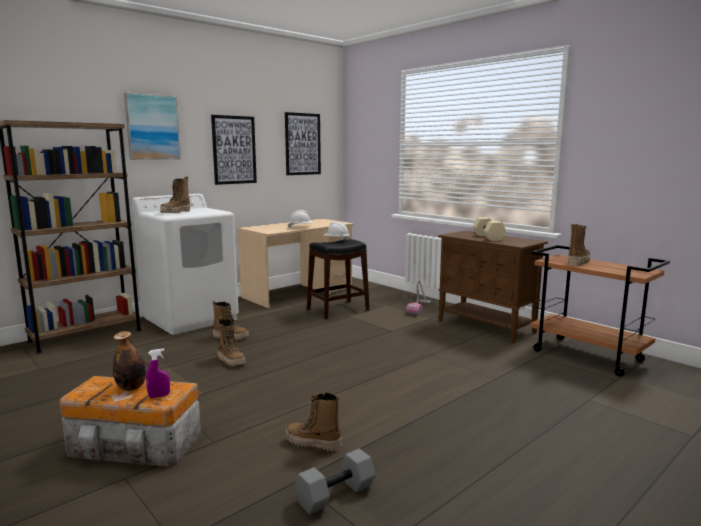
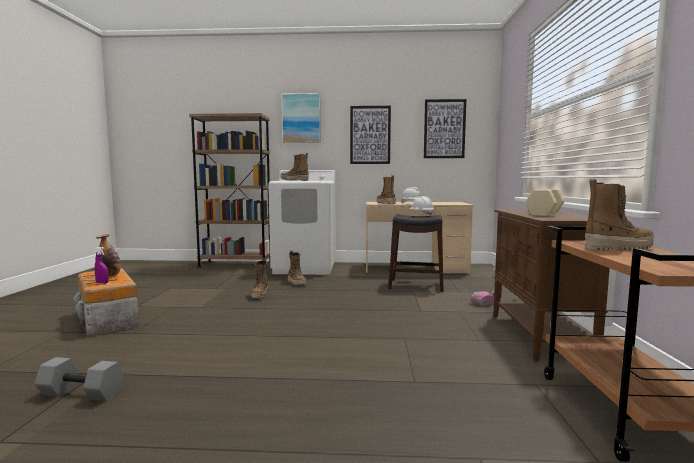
camera: 45 degrees right, 5 degrees down
(313, 443) = (161, 358): boot -> boot (385, 203)

